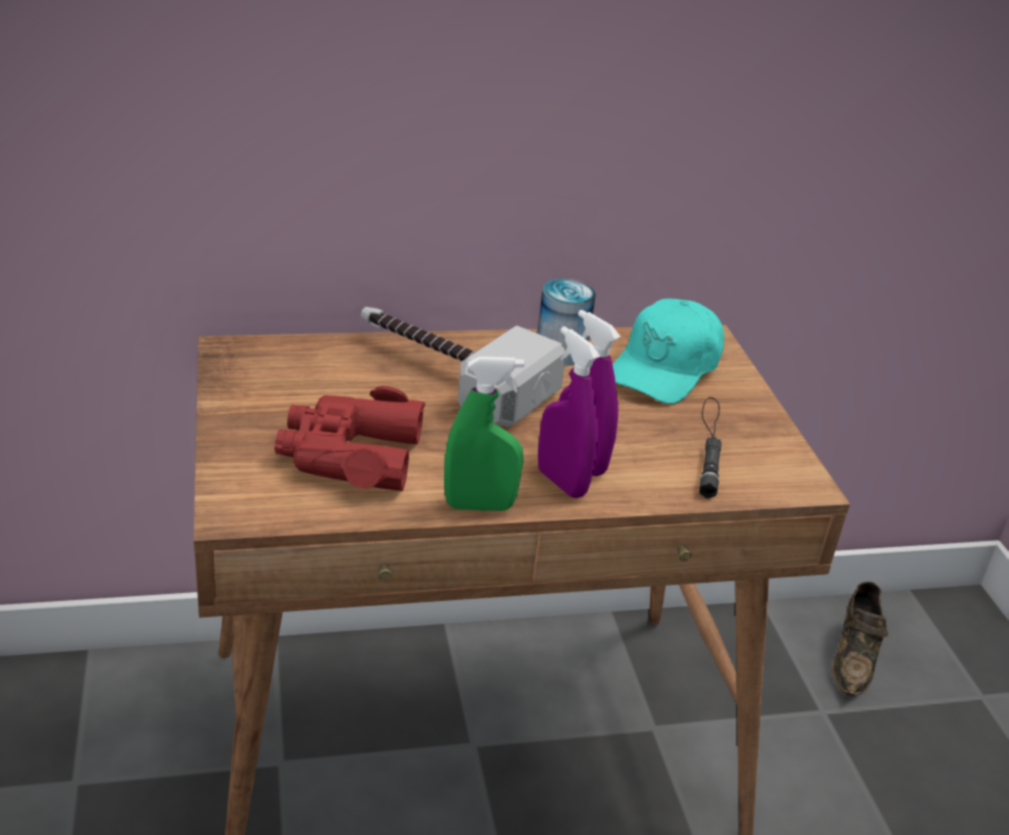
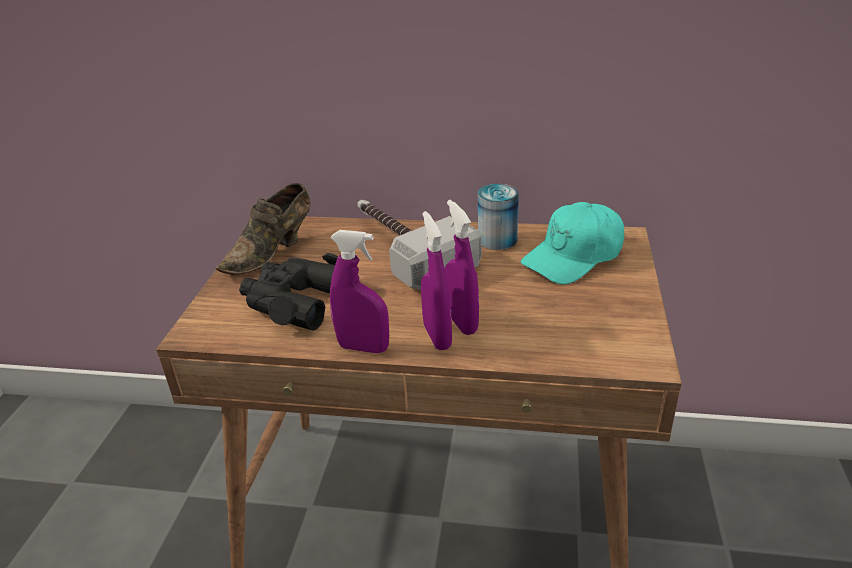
camera: 25 degrees right, 0 degrees up
(349, 455) = (297, 301): red binoculars -> black binoculars
(479, 506) = (363, 347): green spray bottle -> purple spray bottle
(709, 446) = (577, 320): black flashlight -> none
(853, 658) = (768, 507): brown shoe -> brown shoe (273, 252)

